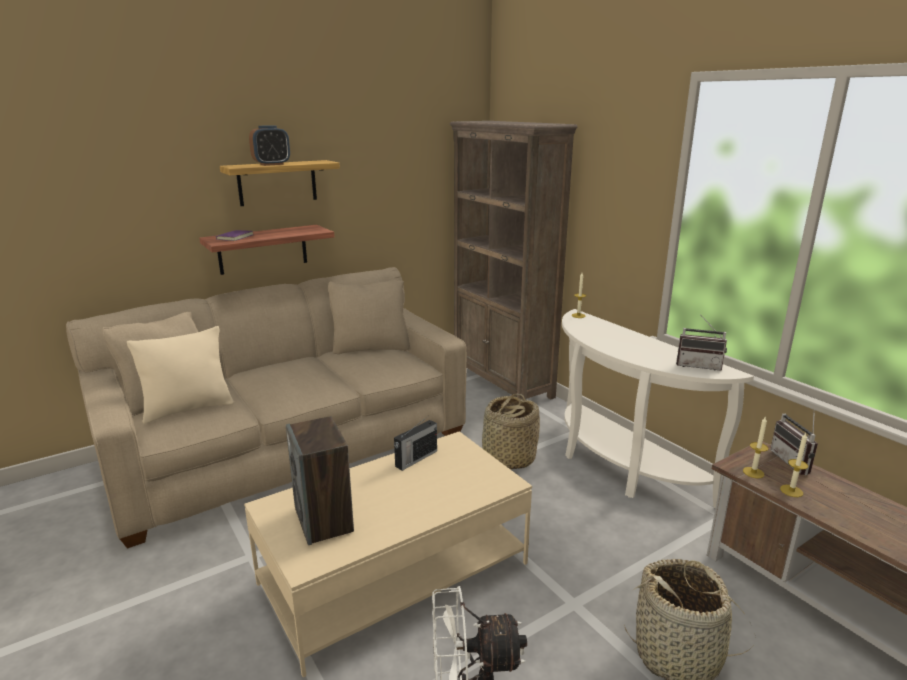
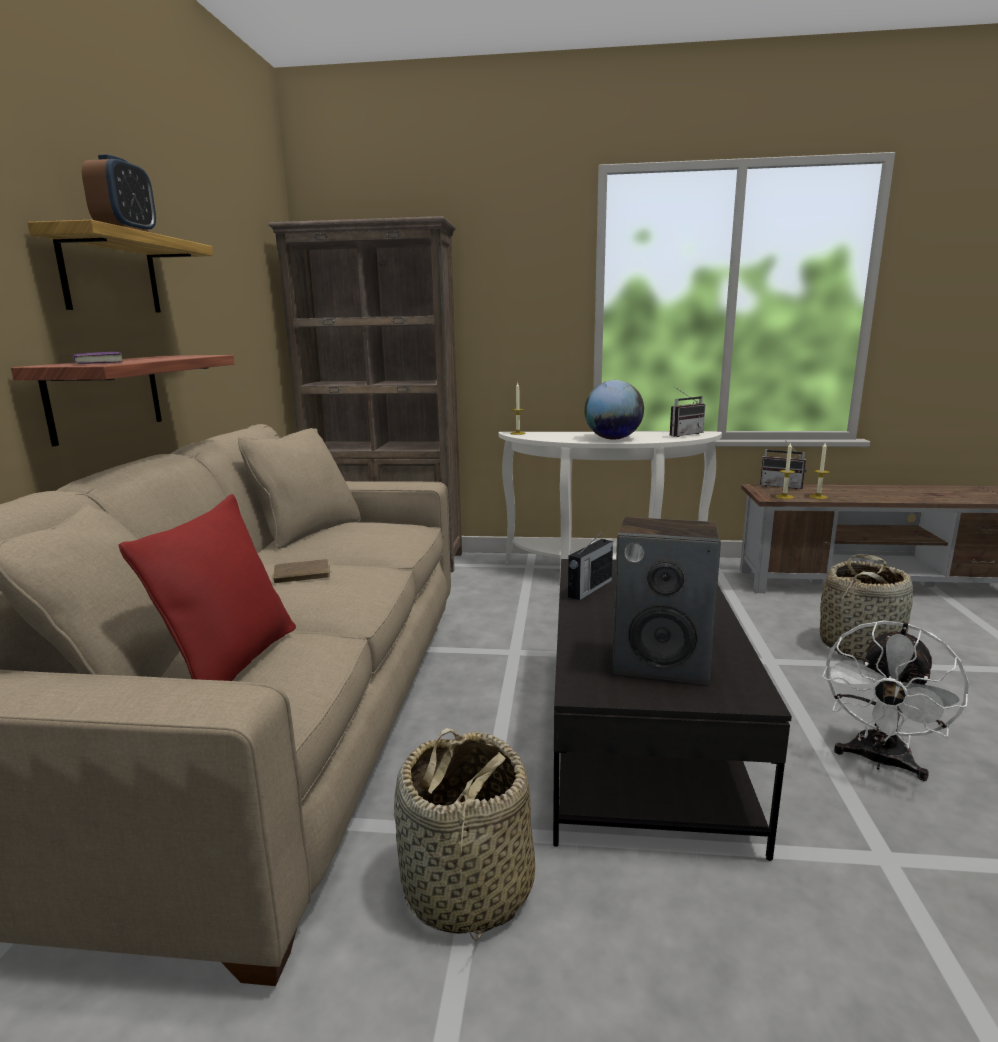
camera: 50 degrees left, 5 degrees down
(188, 409) = (233, 664): beige pillow -> red pillow
(296, 376) = (302, 575): none -> brown book
(395, 573) = (640, 732): beige coffee table -> black coffee table
(415, 459) = (589, 589): radio -> radio turned 45 degrees clockwise
(508, 458) = (524, 606): basket -> basket (467, 888)
(620, 347) = (612, 439): none -> globe

